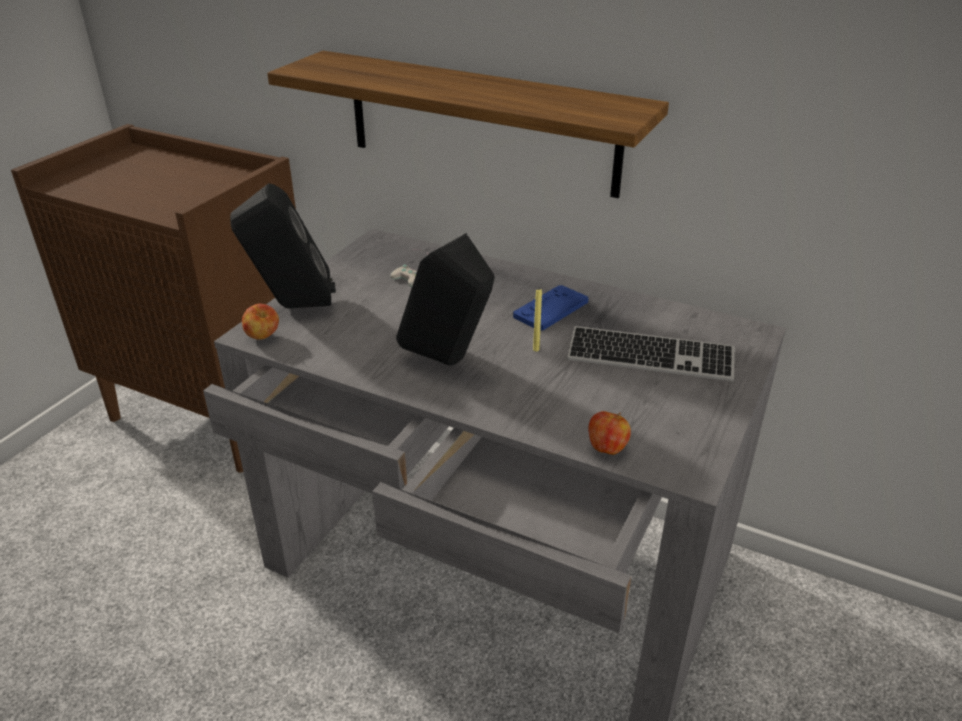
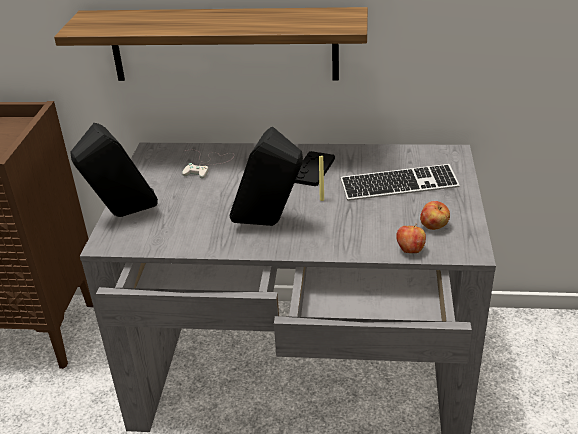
camera: 20 degrees left, 0 degrees up
(262, 337) = (116, 242): apple -> apple (434, 227)
(551, 309) = (313, 170): blue game controller -> black game controller

